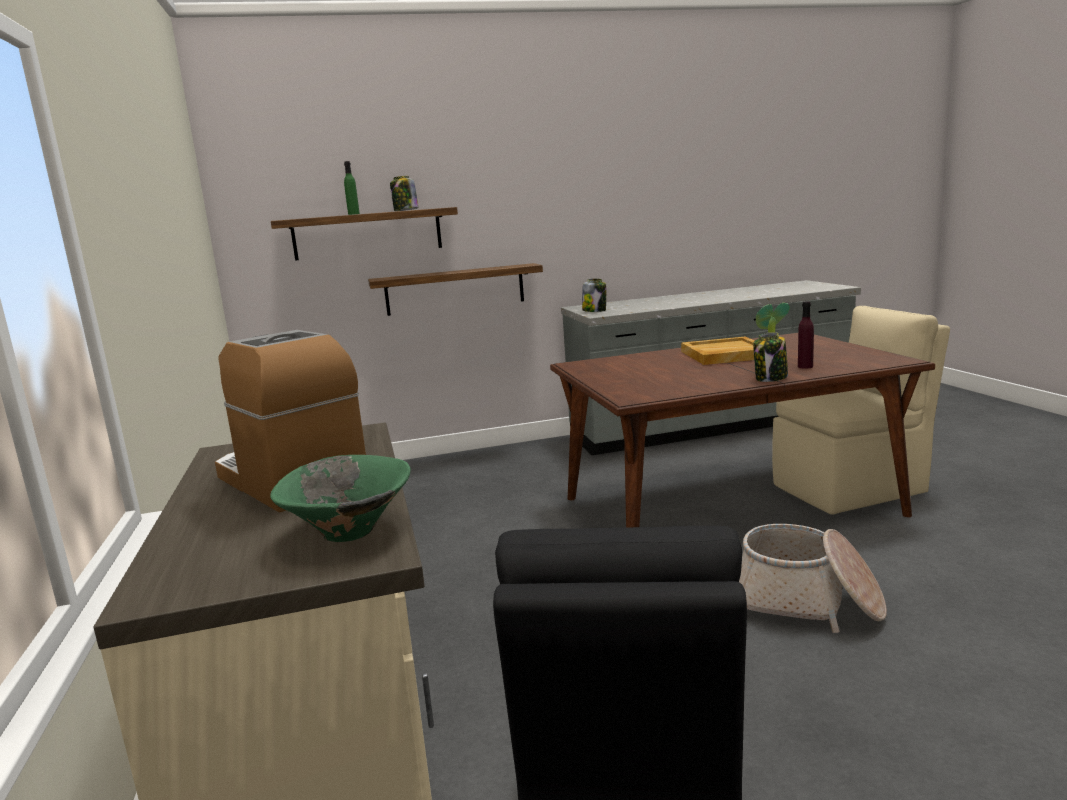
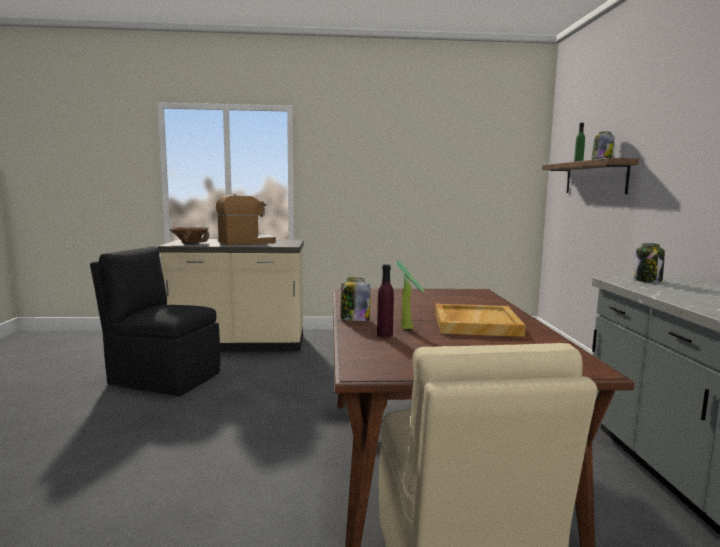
camera: 100 degrees right, 5 degrees down
(349, 533) = (190, 244): green bowl -> brown bowl
(455, 289) = (628, 233): shelf -> none
(807, 603) = (246, 451): basket -> none

